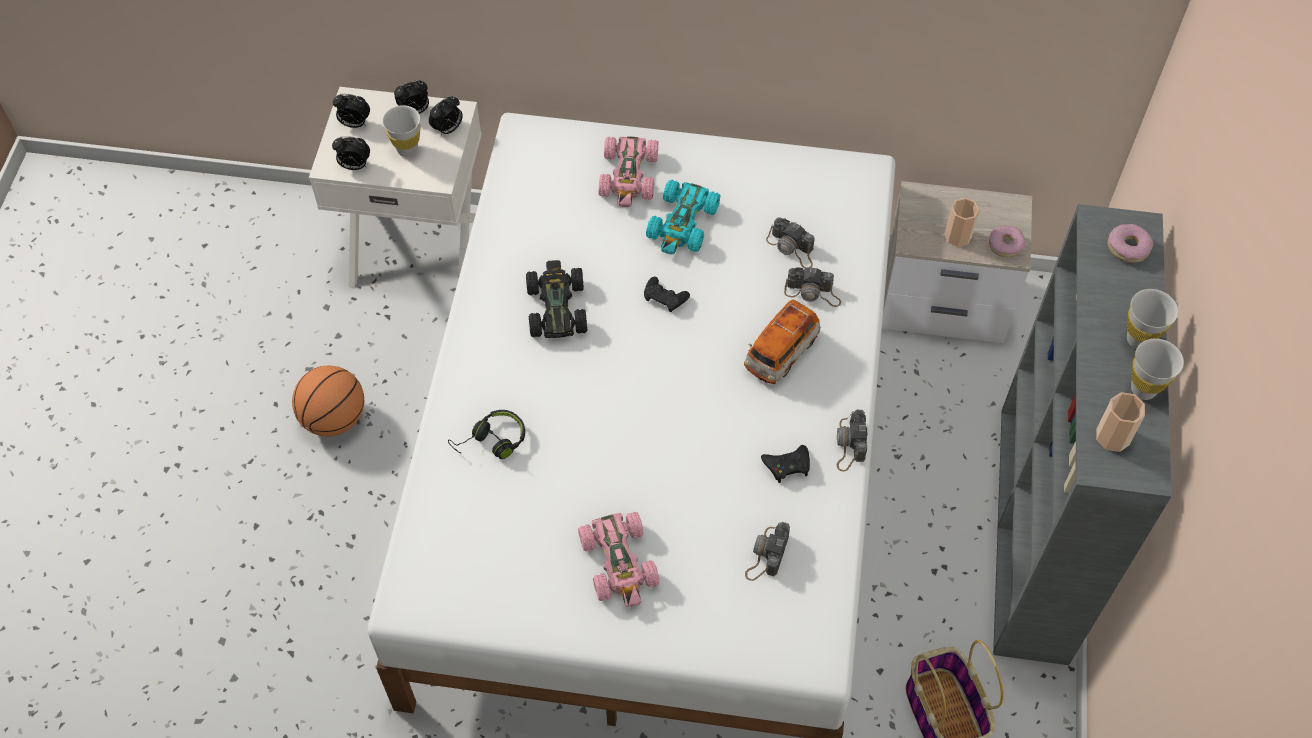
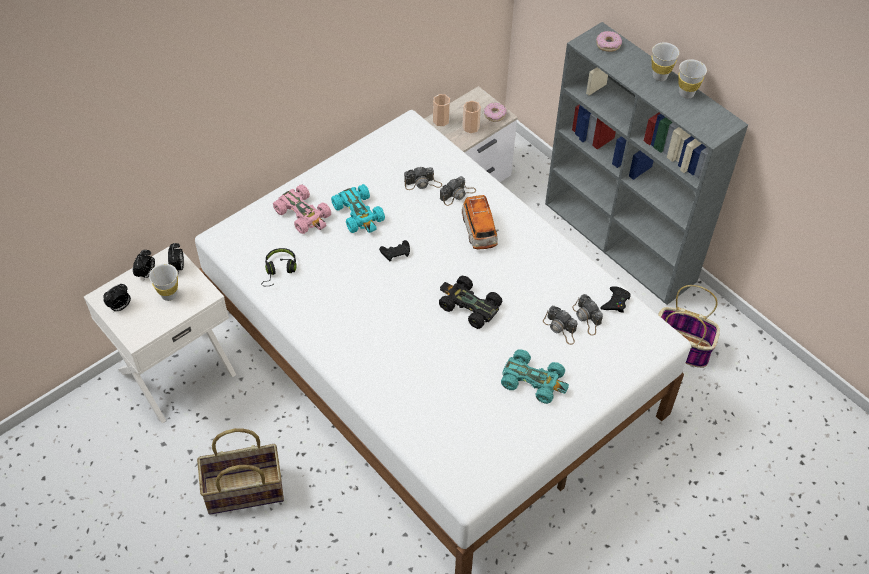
camera: 50 degrees left, 5 degrees down
(334, 419) = (244, 491): basketball -> basket
(354, 166) = (150, 326): alarm clock -> none
(492, 441) = (405, 386): black headphones -> black headphones (279, 270)
(556, 307) = (351, 301): black toy car -> black toy car (469, 306)
(619, 563) = (533, 381): pink toy car -> turquoise toy car
(787, 465) = (545, 274): black game controller -> black game controller (615, 302)
(849, 444) = (558, 243): camera -> camera (560, 328)
(1112, 437) = (700, 120): cup -> cup (441, 120)

